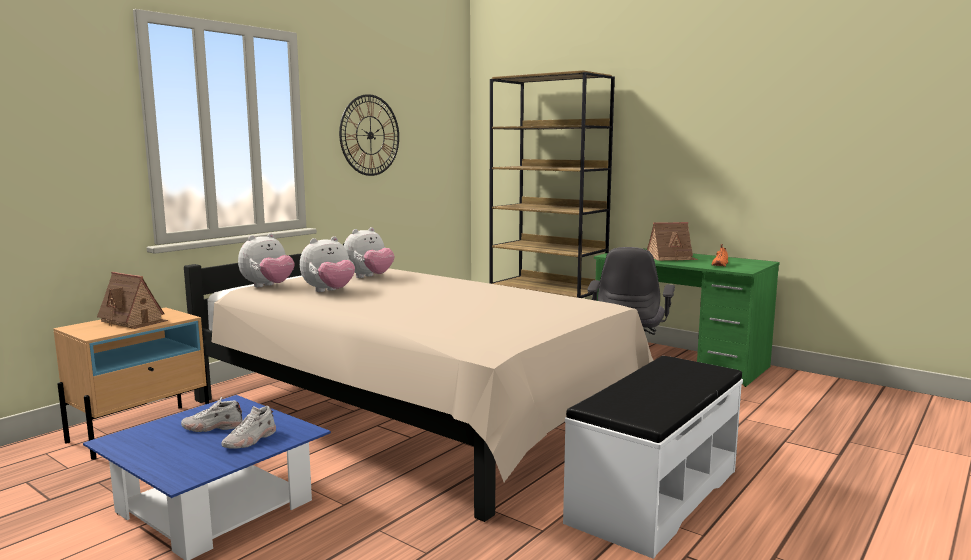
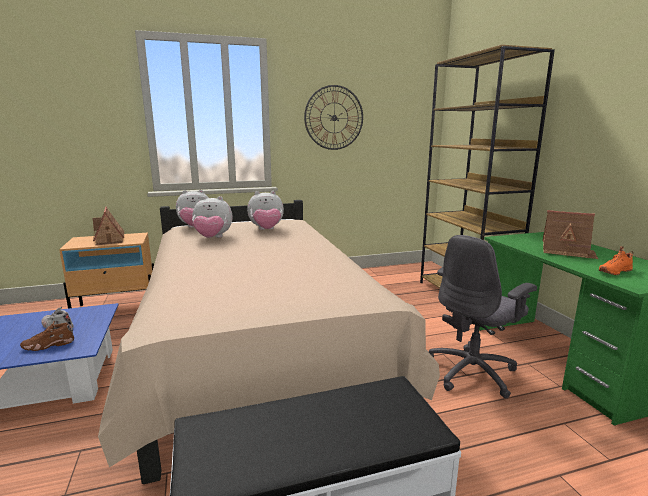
camera: 35 degrees right, 5 degrees up
(250, 440) = (48, 345): white shoe -> brown shoe

